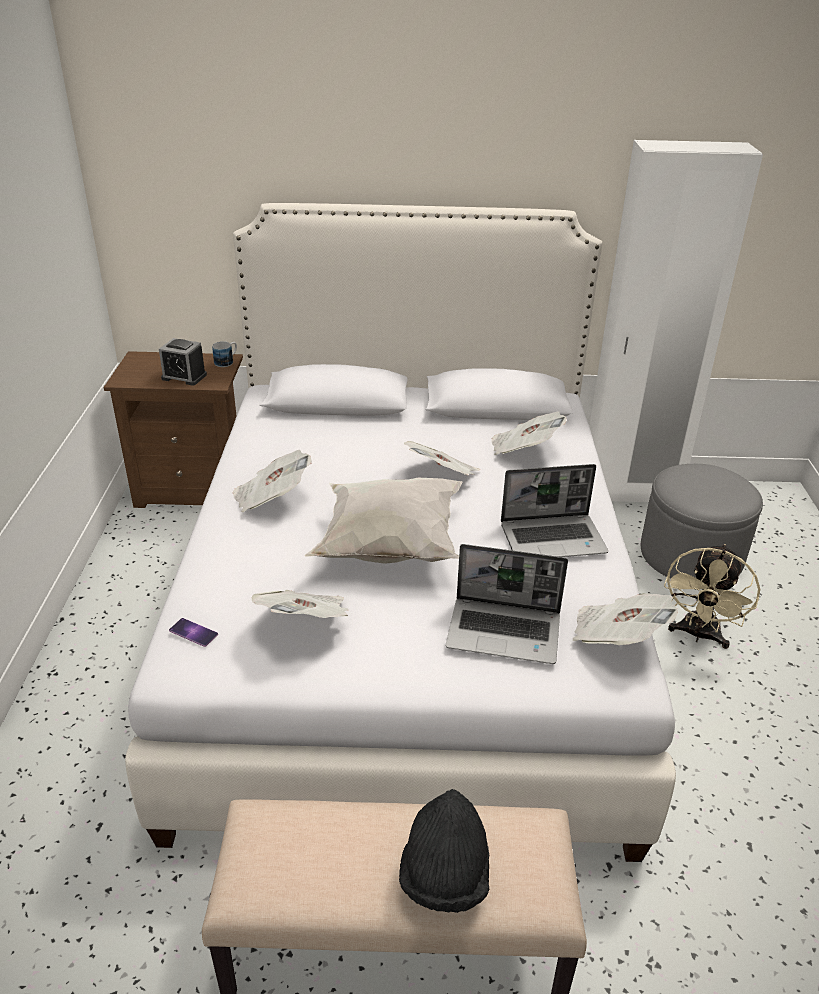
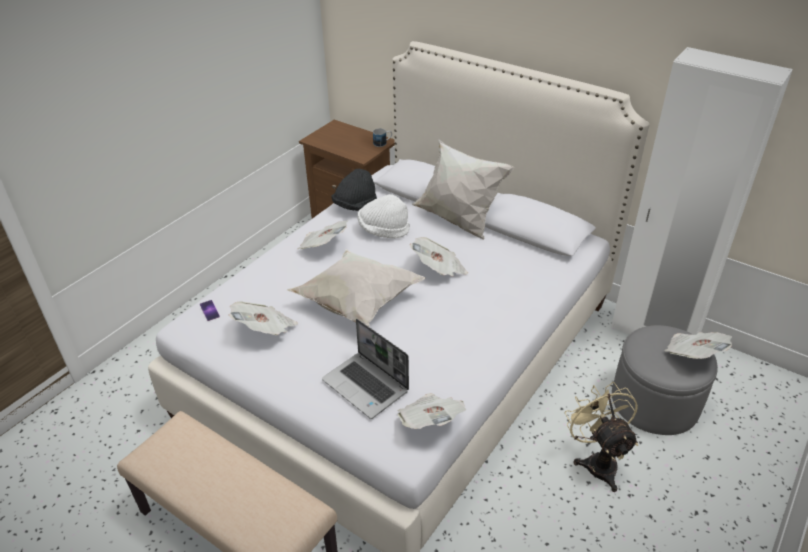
camera: 35 degrees right, 5 degrees up
(184, 377) = (348, 147): alarm clock -> none
(329, 456) = (383, 230): none -> white hat
(407, 420) = (458, 221): none -> white pillow
(444, 876) = (232, 504): black hat -> black hat (355, 206)
(524, 450) = (514, 270): newspaper -> newspaper (693, 354)
(553, 538) = (463, 341): laptop -> none
(698, 635) = (597, 461): beige fan -> beige fan turned 105 degrees clockwise

